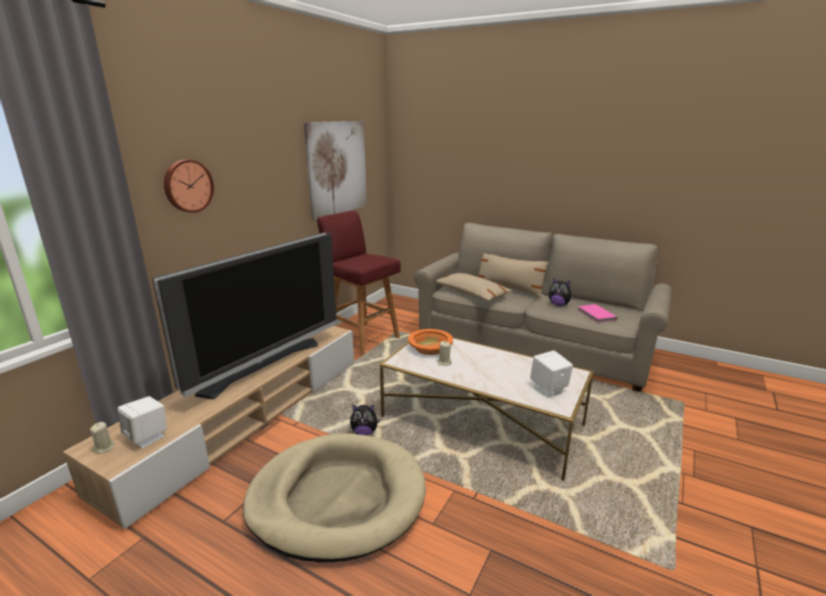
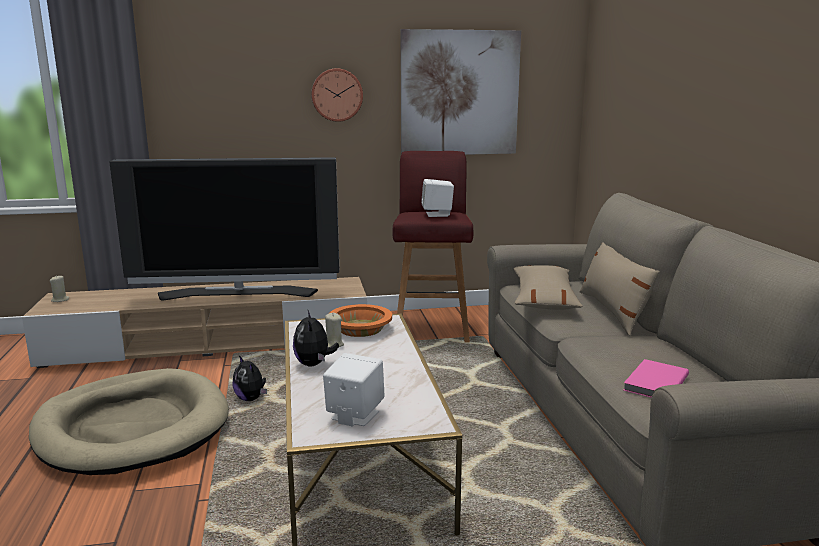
camera: 50 degrees right, 5 degrees down
(147, 437) = (84, 304): white speaker -> white speaker (437, 214)
(187, 186) = (221, 89): wall clock -> wall clock (337, 95)
(559, 304) = (632, 350): plush toy -> plush toy (314, 364)

